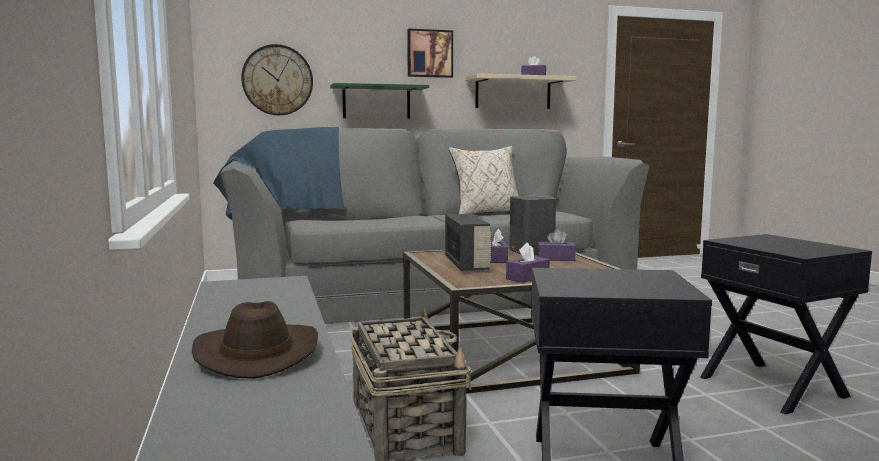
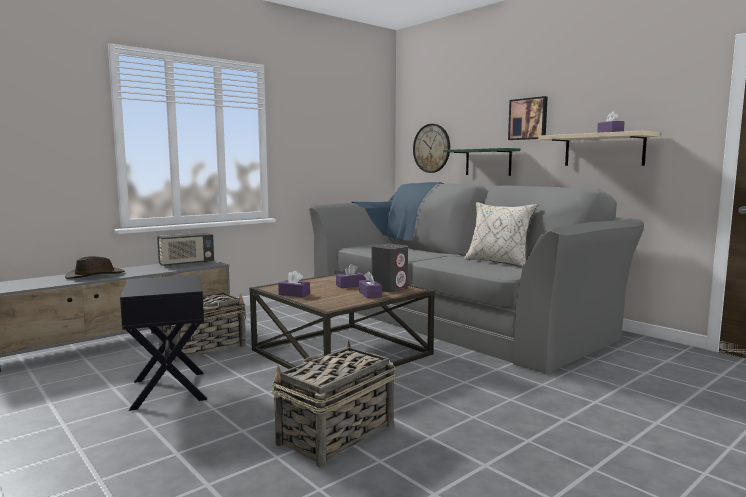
camera: 65 degrees right, 0 degrees up
(467, 264) = (324, 283): radio -> radio (186, 263)
(773, 386) = (335, 435): black side table -> basket

